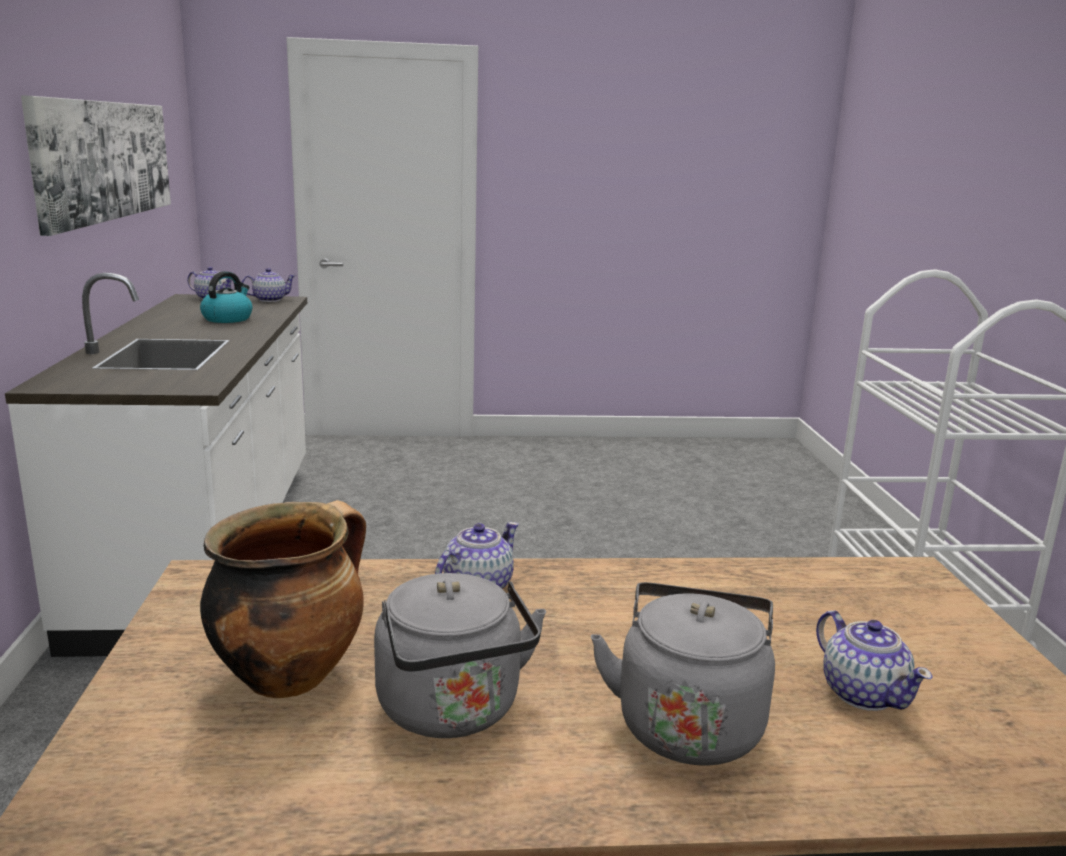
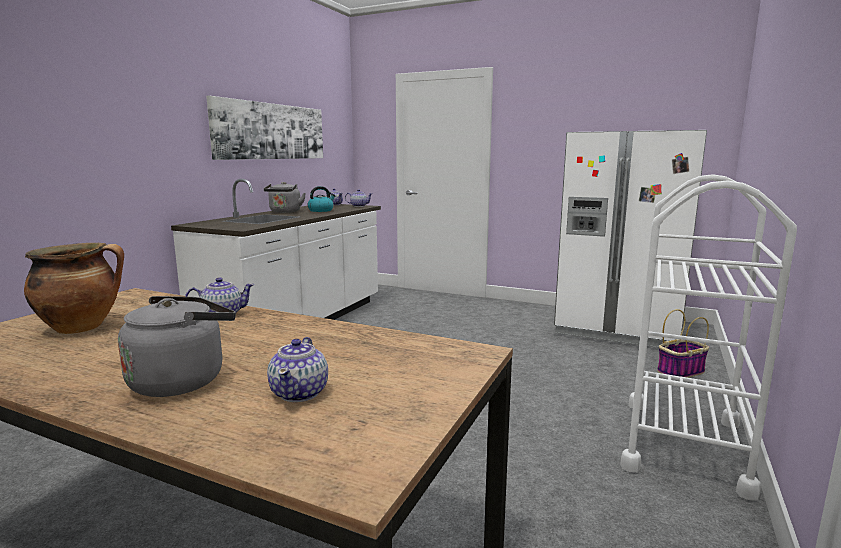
camera: 30 degrees right, 5 degrees down
(453, 712) = (103, 352): grey kettle -> grey kettle (285, 212)
(699, 463) = (617, 328): none -> white fridge
(825, 515) = (680, 371): none -> basket

